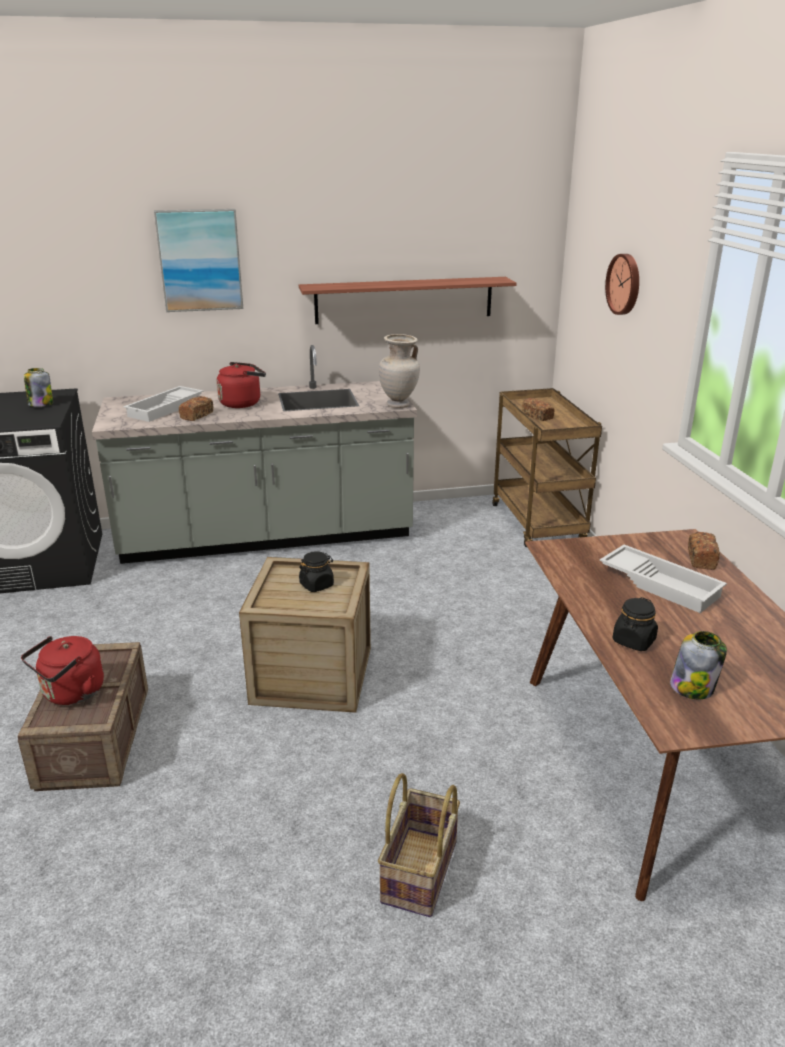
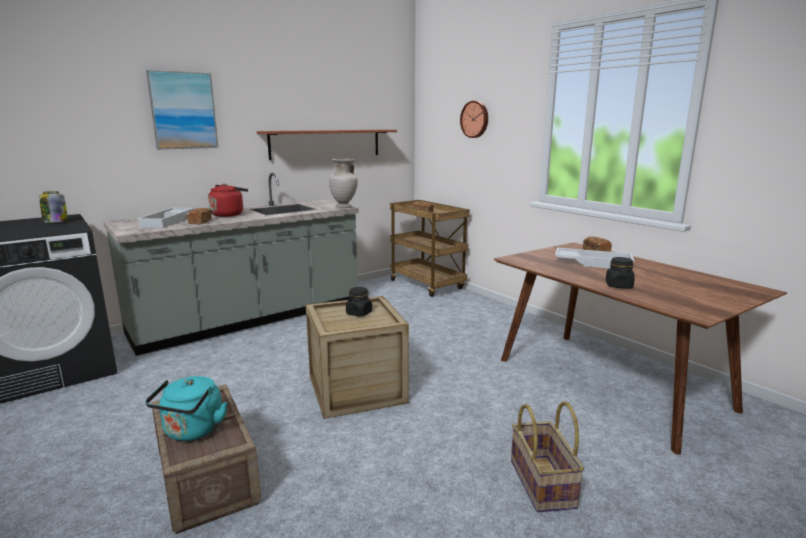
camera: 25 degrees left, 10 degrees down
(70, 694) = (192, 431): red kettle -> turquoise kettle
(692, 687) = (678, 297): jar -> none

